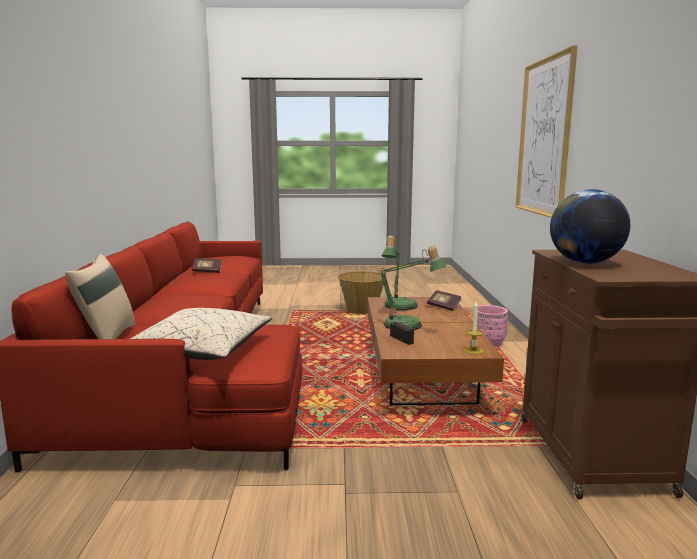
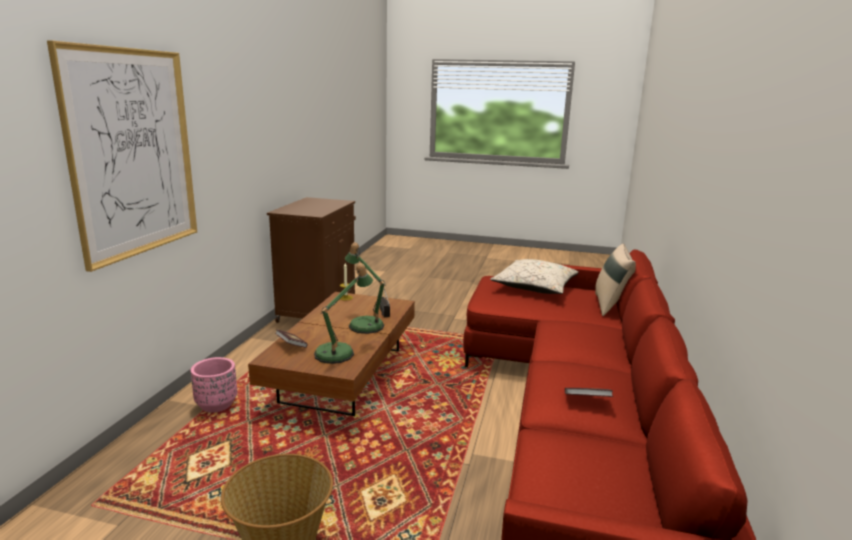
camera: 165 degrees left, 5 degrees up
(585, 263) = (328, 207): globe -> none

